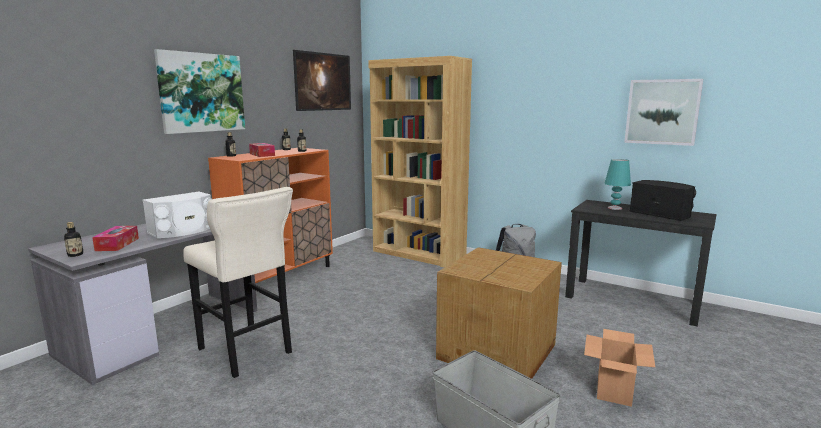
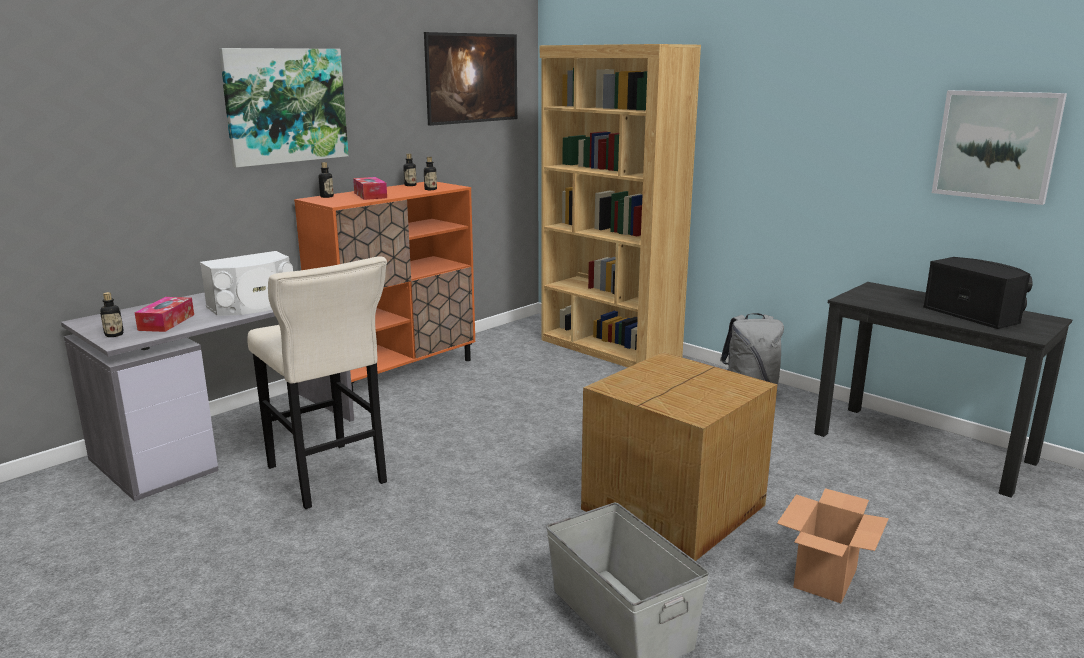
camera: 10 degrees right, 5 degrees up
(615, 208) = (903, 300): turquoise table lamp -> none

